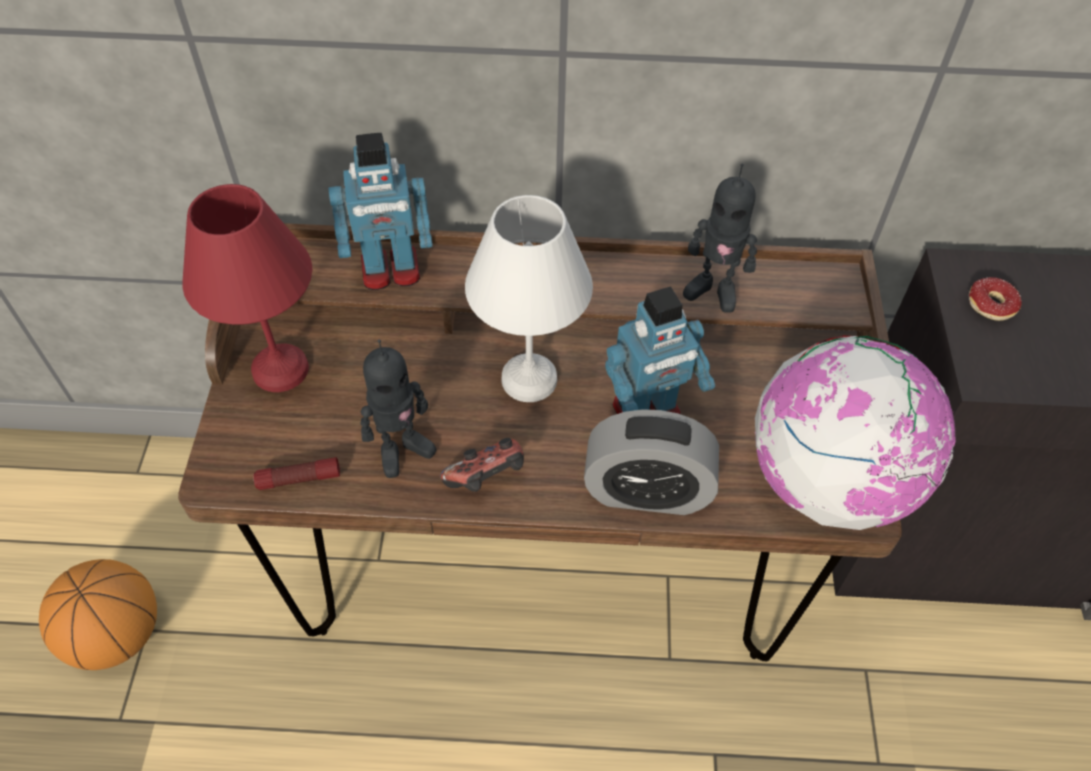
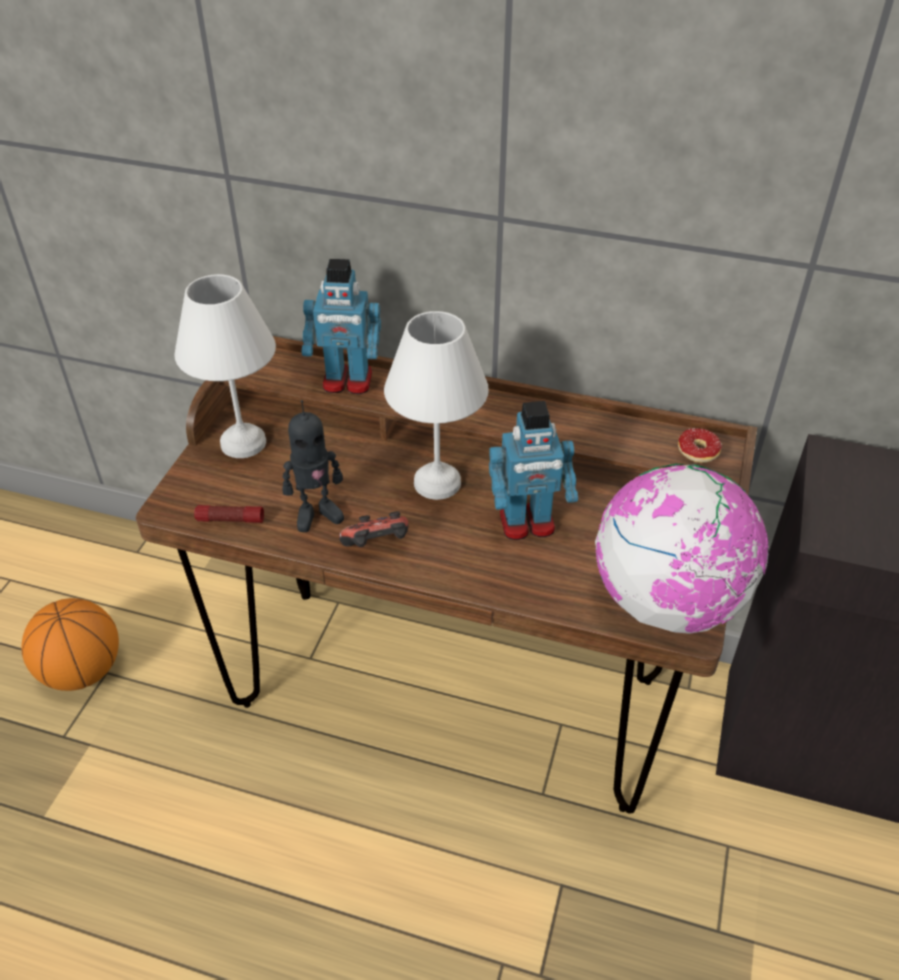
camera: 15 degrees right, 10 degrees down
(281, 371) = (244, 444): red table lamp -> white table lamp
(647, 491) = (506, 580): alarm clock -> none
(713, 290) = (607, 436): toy robot -> none
(984, 309) = (845, 487): donut -> donut (691, 453)

